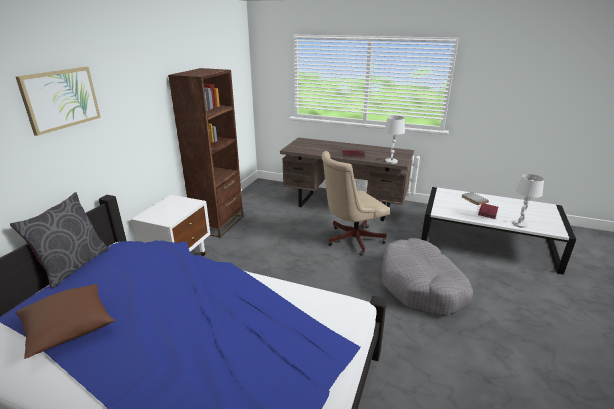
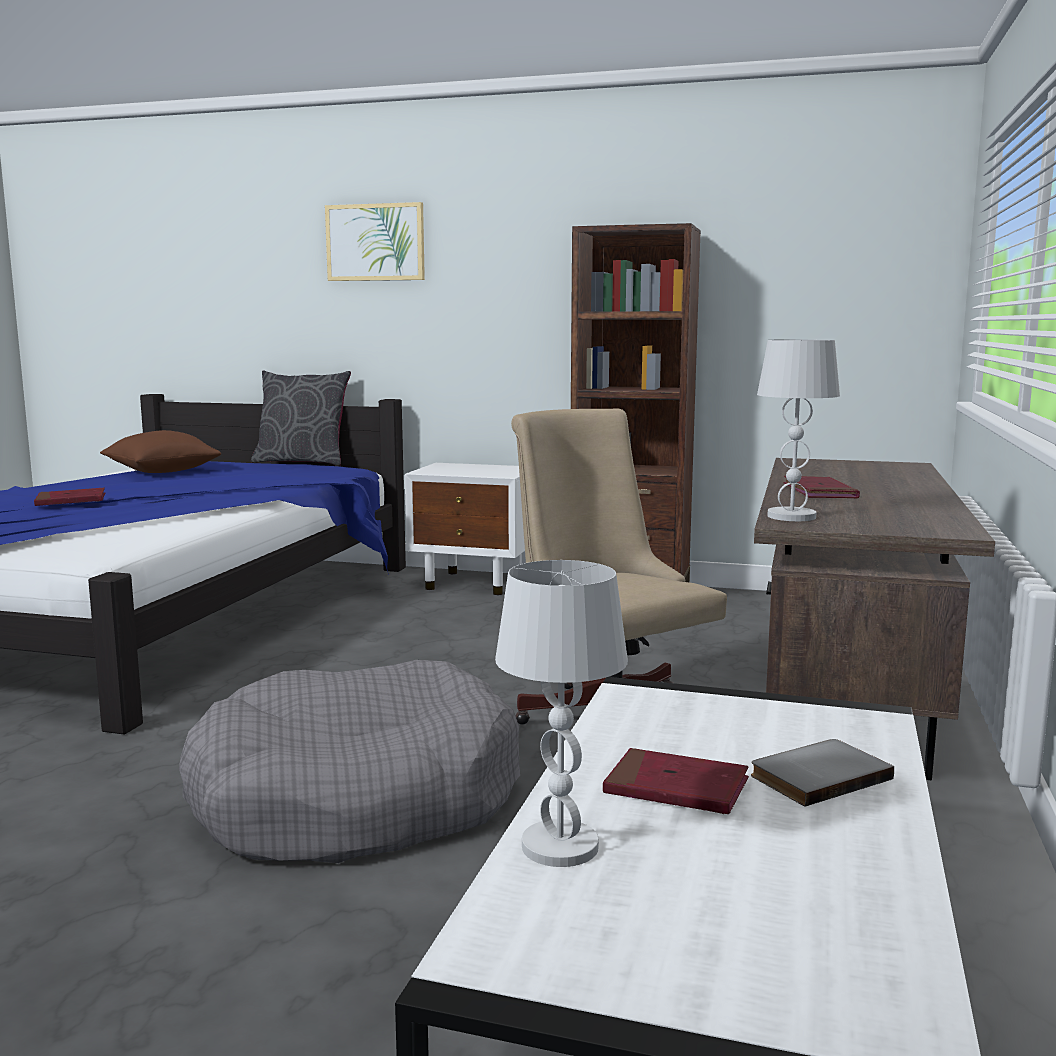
camera: 85 degrees right, 15 degrees down
(220, 342) = (71, 501): none -> red book

